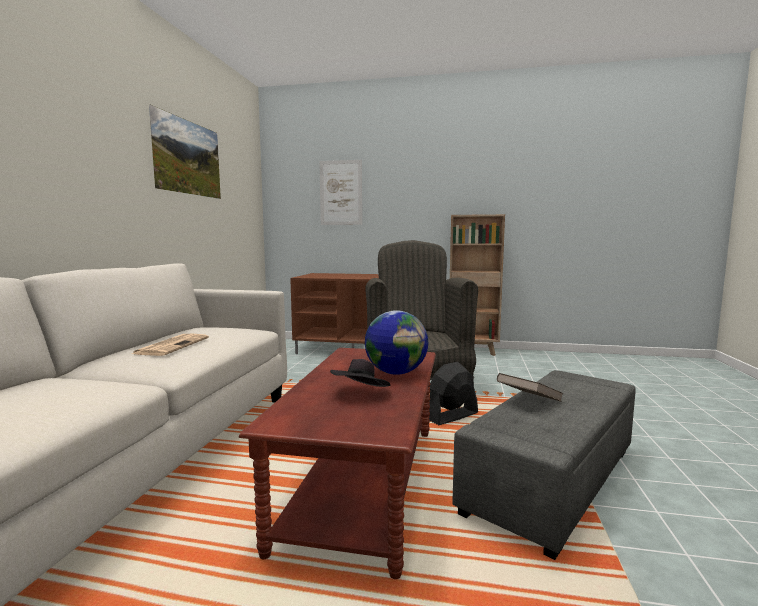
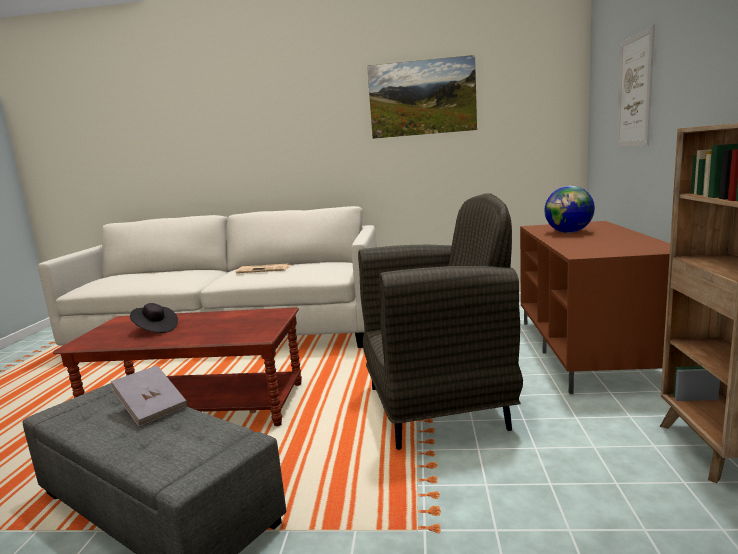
camera: 85 degrees right, 5 degrees up
(396, 373) = (201, 333): globe -> globe (569, 232)
(452, 416) = (331, 439): black fan -> none
(529, 401) = (152, 409): brown book -> grey book

